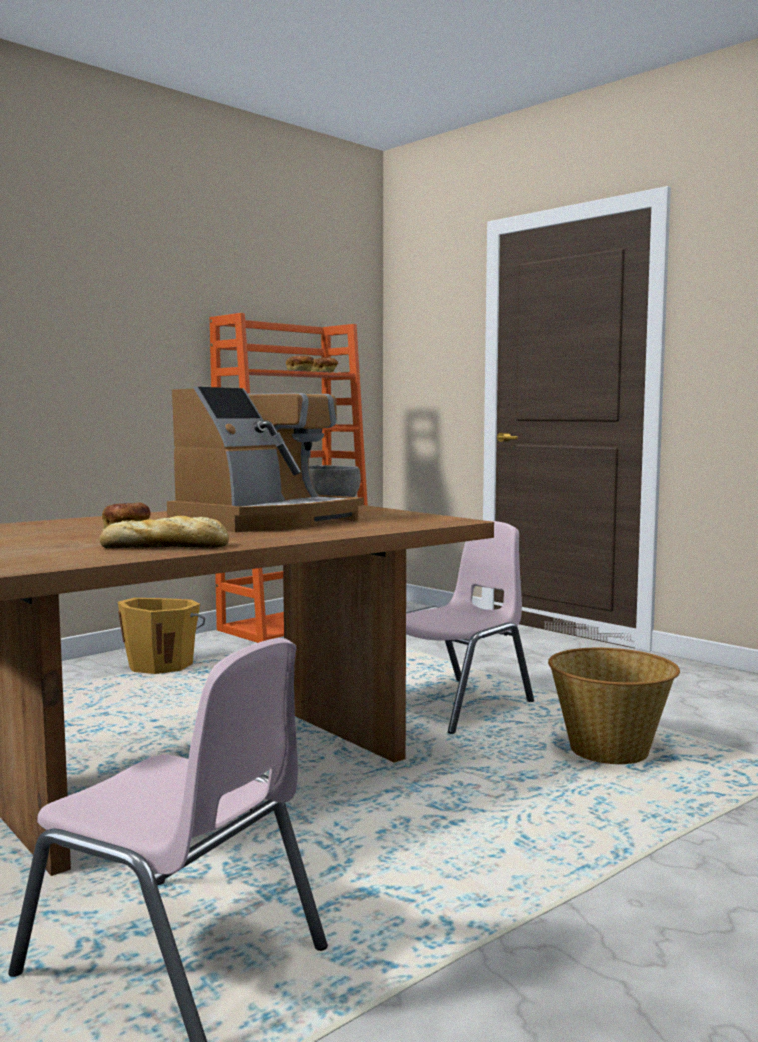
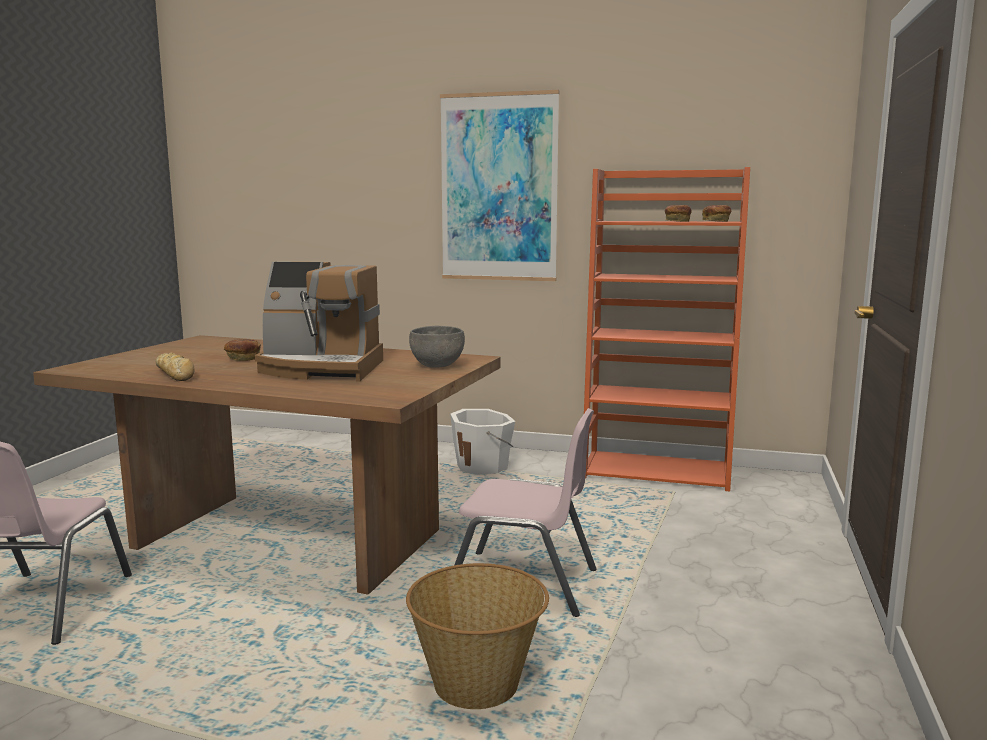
camera: 60 degrees right, 5 degrees up
(102, 327) = (499, 188): none -> picture
(161, 666) = (483, 467): orange bucket -> white bucket

